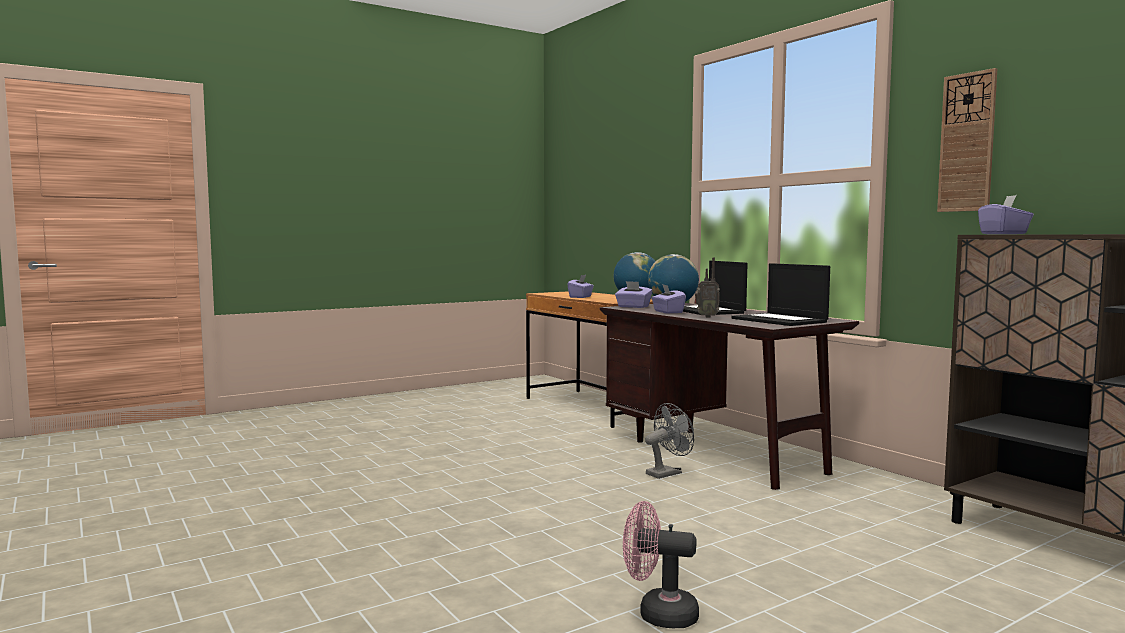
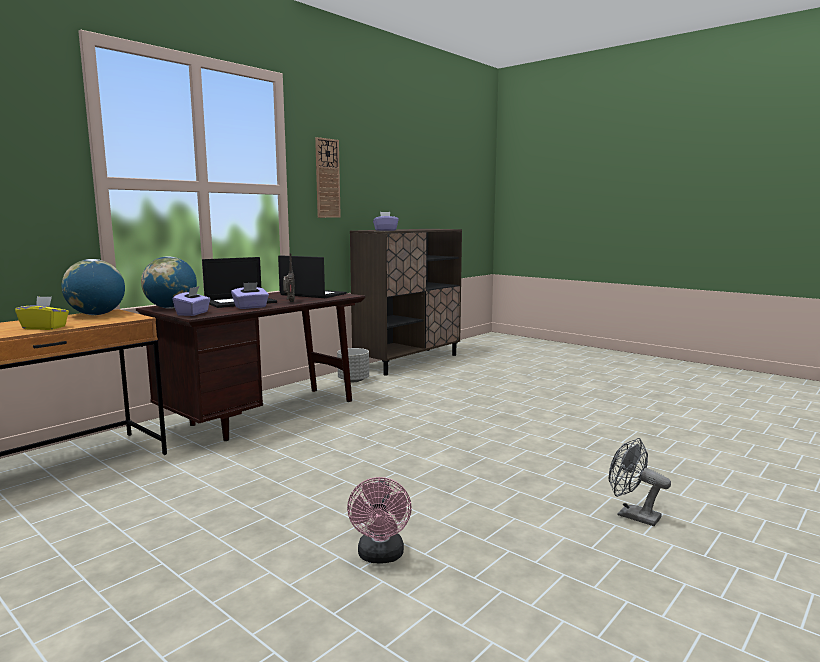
camera: 105 degrees left, 5 degrees up
(580, 297) = (44, 328): purple tissue box -> yellow tissue box
(658, 614) = (545, 418): pink fan -> pink fan (381, 556)
(667, 473) = (323, 426): grey fan -> grey fan (632, 515)
(780, 320) = (312, 294): laptop -> laptop turned 105 degrees counterclockwise
(900, 498) = (353, 380): none -> grey planter

